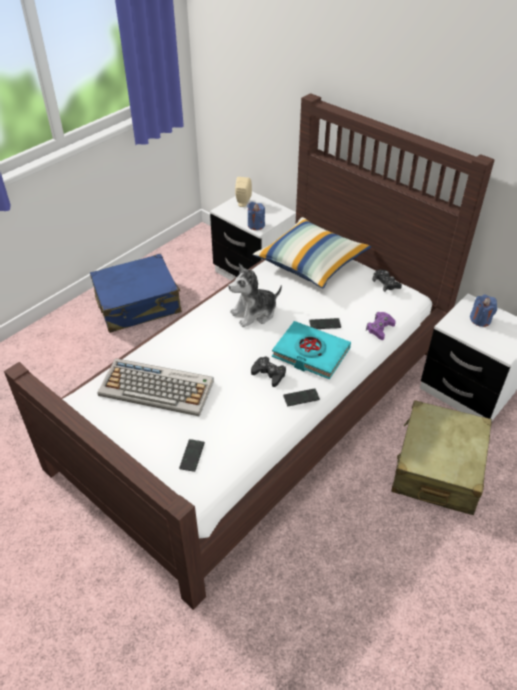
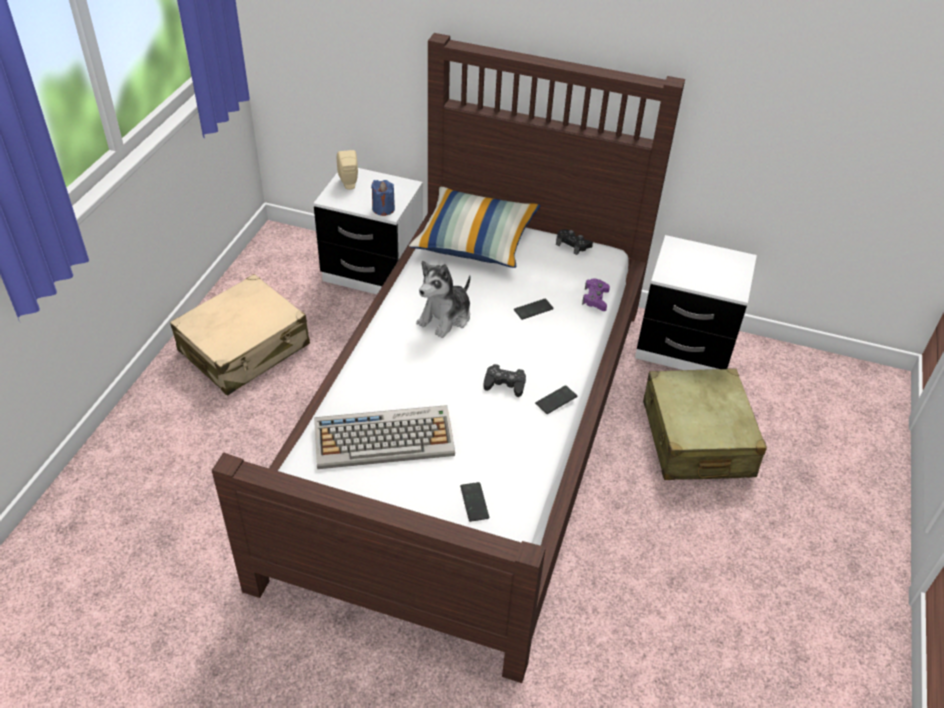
camera: 25 degrees left, 0 degrees up
(138, 304) = (245, 348): blue suitcase -> beige suitcase
(310, 353) = (537, 347): turquoise book -> none
(480, 320) = (693, 261): blue candle -> none

